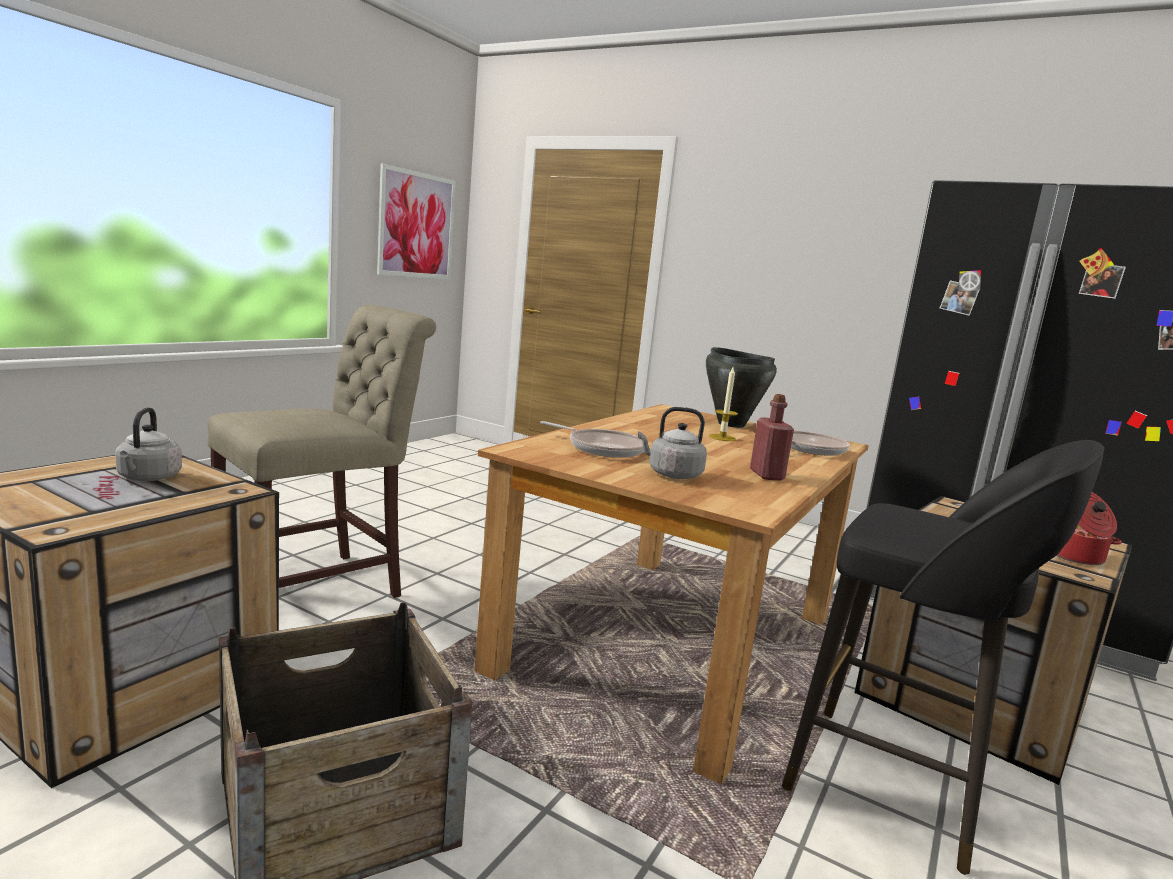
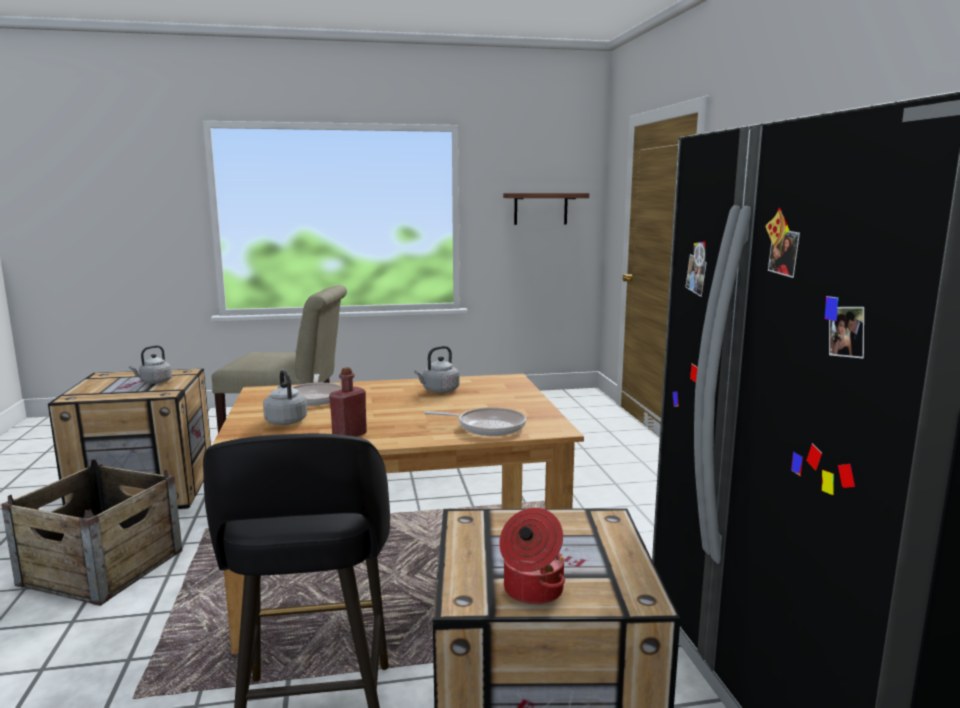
camera: 50 degrees right, 0 degrees up
(416, 225) = (540, 208): picture -> shelf
(668, 426) = (439, 391): none -> grey kettle
(722, 438) = (445, 405): candle -> none
(731, 424) = (510, 397): black cooking pot -> none

